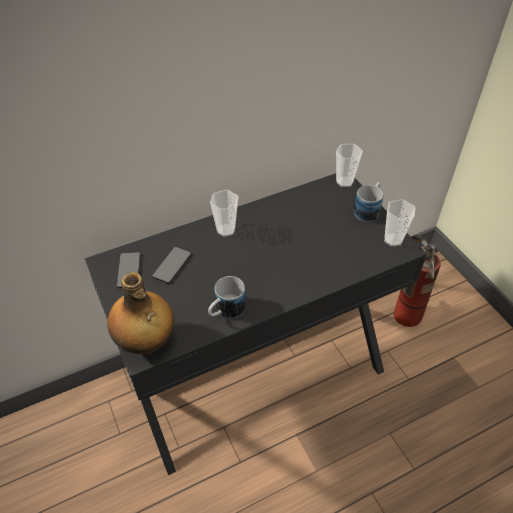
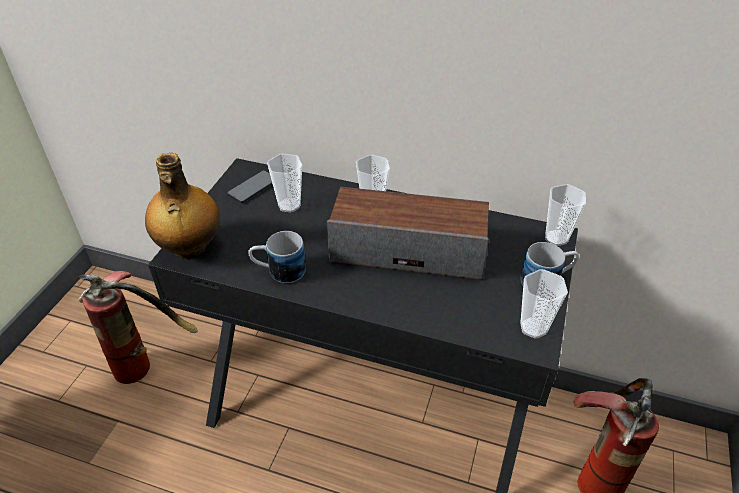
camera: 45 degrees right, 5 degrees down
(70, 475) = (146, 362): none -> fire extinguisher
(172, 265) = (289, 205): phone -> cup
(281, 243) = (408, 250): none -> speaker

